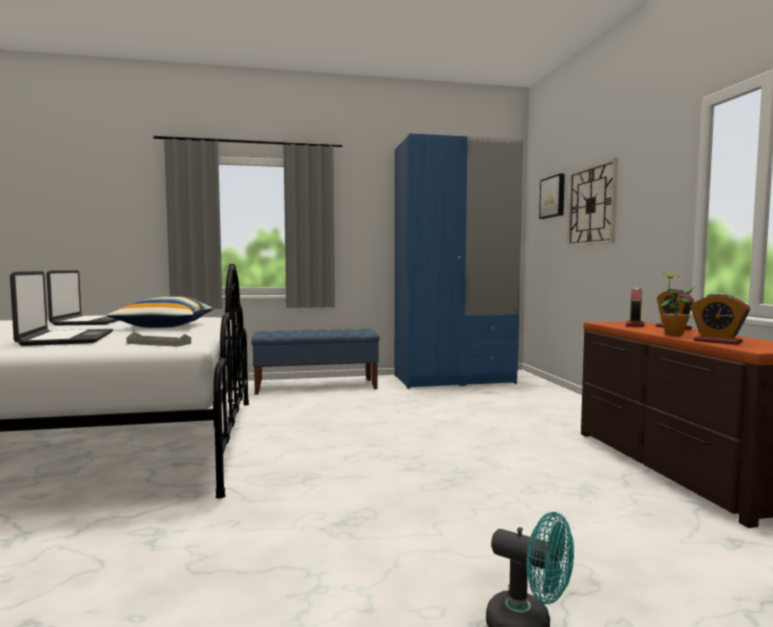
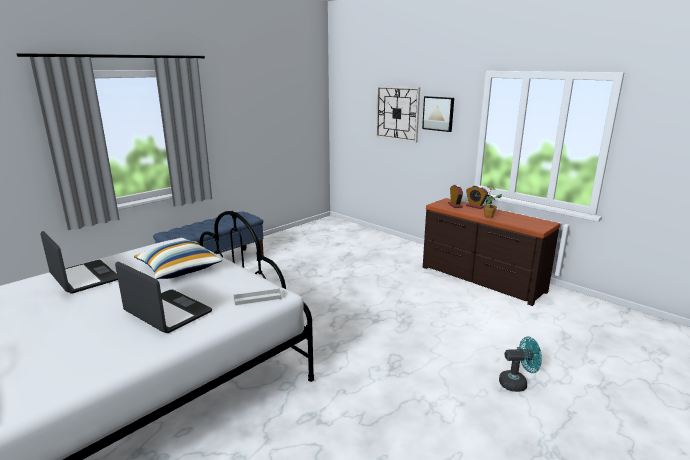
camera: 35 degrees left, 15 degrees up
(453, 379) = (301, 235): blue wardrobe -> none
(553, 197) = (359, 98): picture -> picture (438, 113)
(717, 341) = (515, 222): alarm clock -> none

